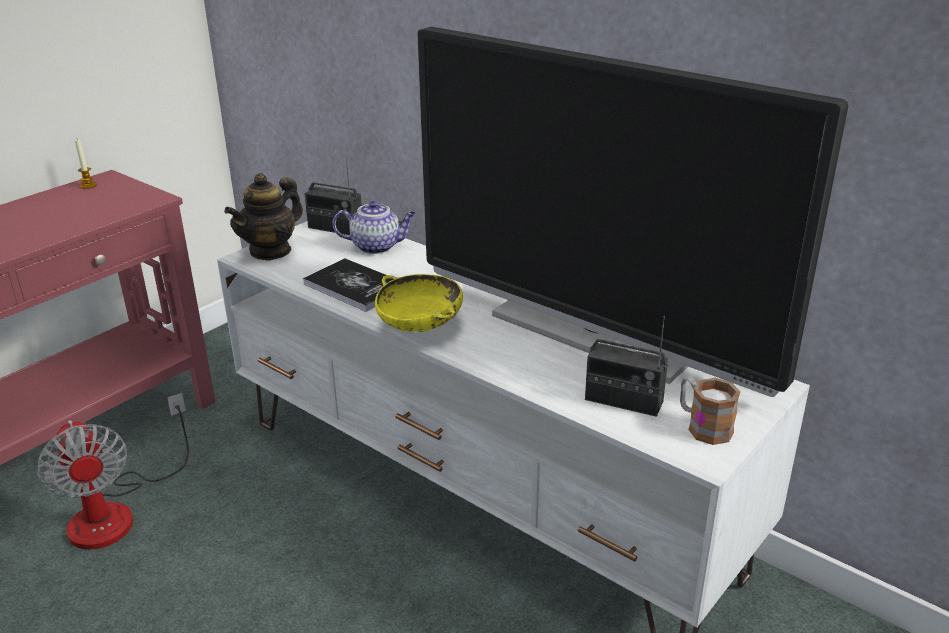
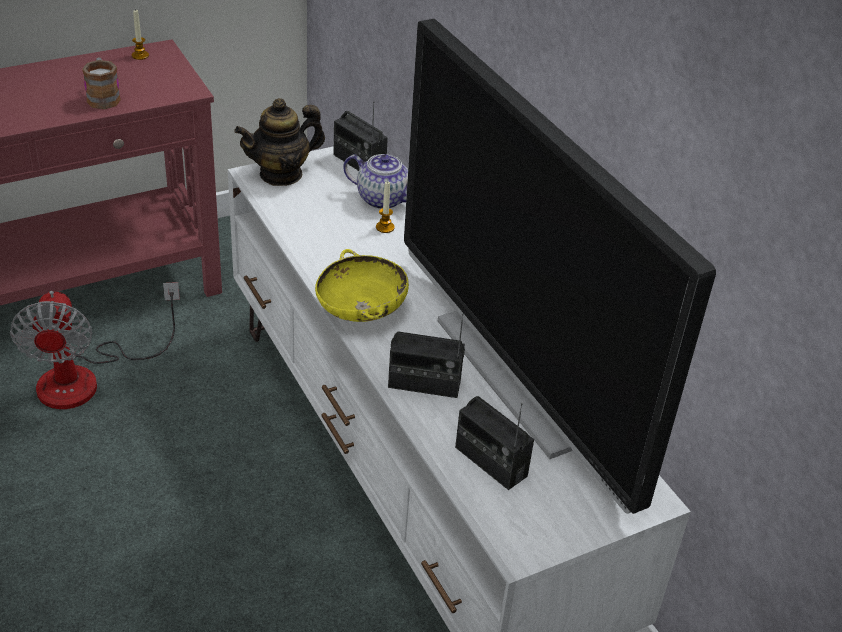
camera: 20 degrees right, 10 degrees up
(355, 286) = (332, 243): book -> none
(393, 264) = (385, 227): none -> candle
(519, 362) = (424, 384): none -> radio
(703, 426) = (544, 516): mug -> mug (103, 97)

